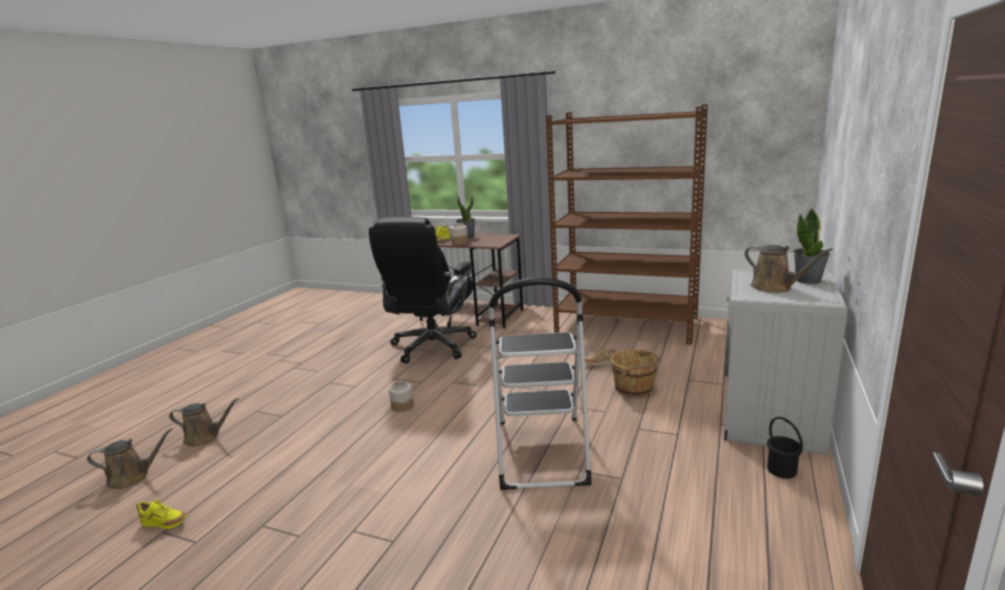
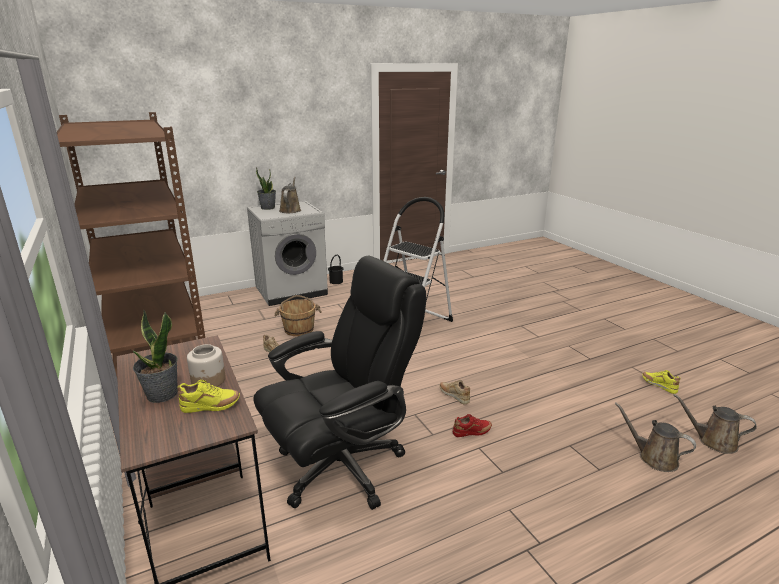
camera: 140 degrees left, 5 degrees up
(366, 391) = (472, 432): none -> red shoe
(402, 406) = (454, 396): jar -> beige shoe

